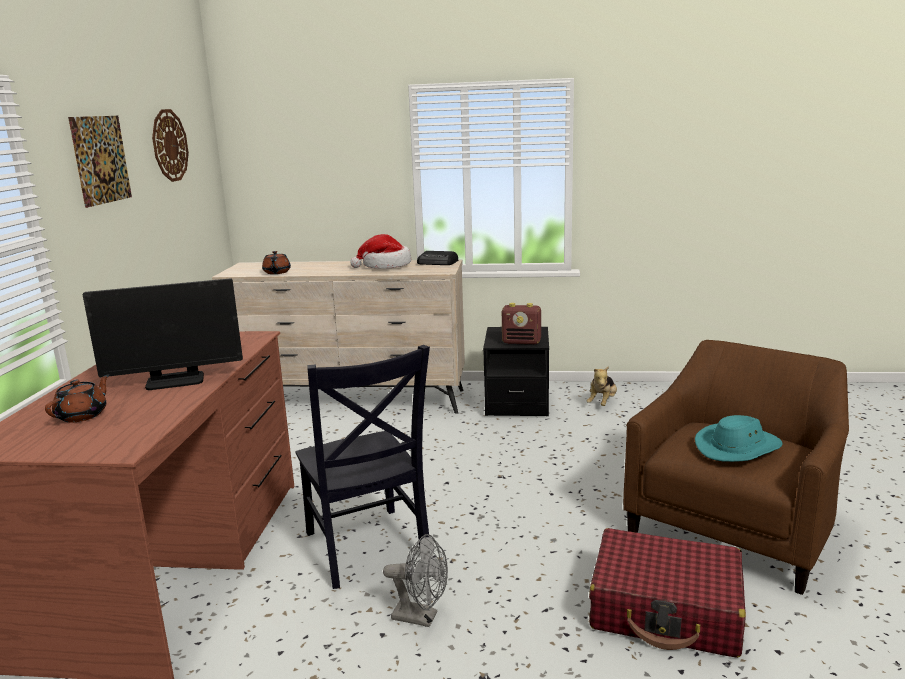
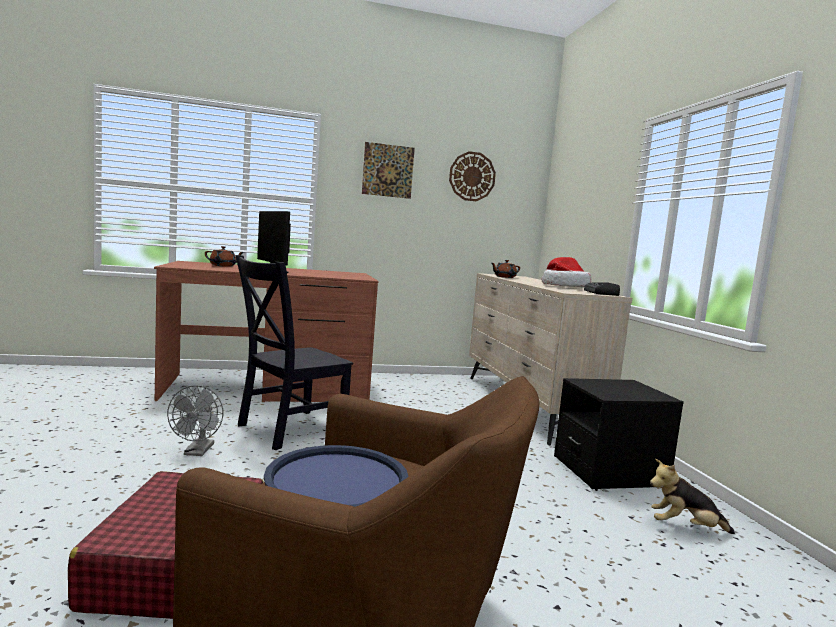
camera: 70 degrees right, 10 degrees down
(522, 342) = (603, 390): radio -> none
(738, 447) = (337, 479): turquoise hat -> blue tray

